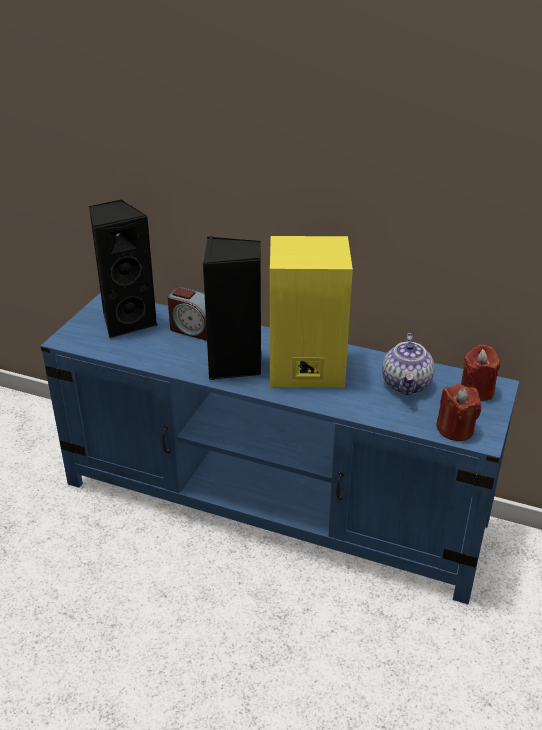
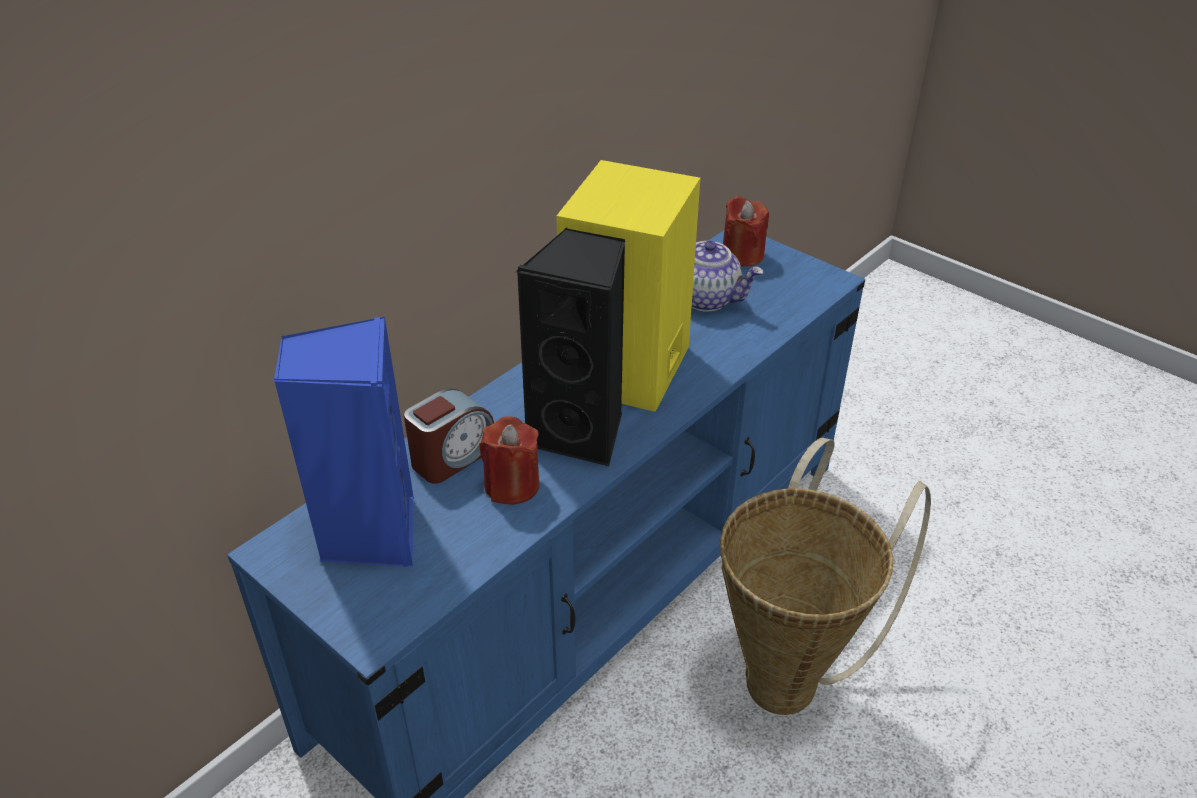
camera: 70 degrees left, 5 degrees up
(127, 321) = (369, 534): black speaker -> blue speaker
(249, 616) = (790, 675): none -> basket
(455, 429) = (808, 291): red candle -> red candle (512, 485)

